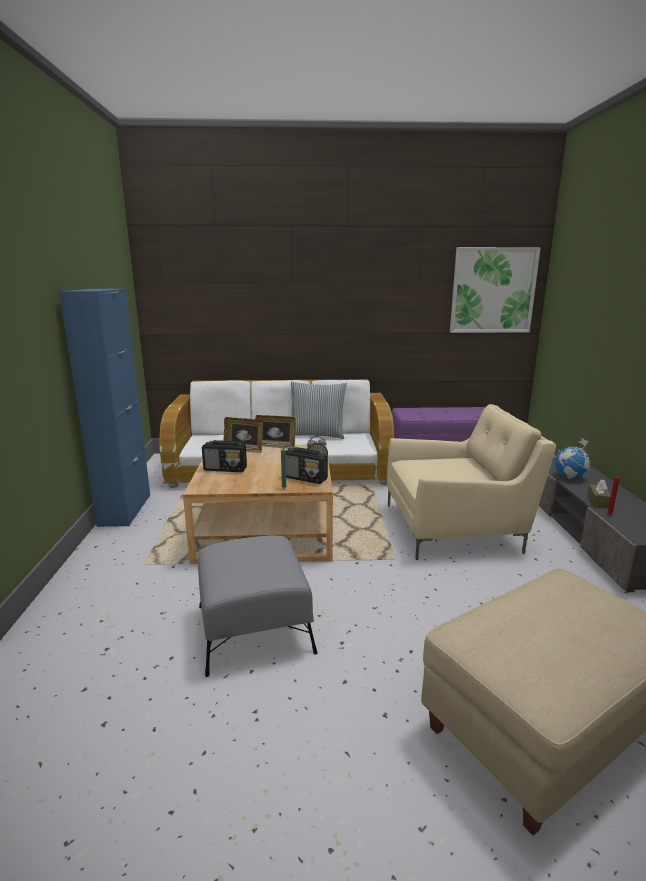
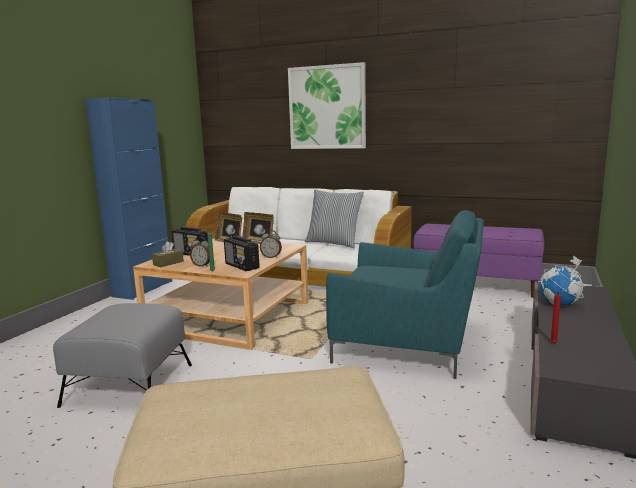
camera: 25 degrees right, 5 degrees down
(261, 483) = (202, 265): none -> alarm clock
(456, 527) = (409, 343): beige armchair -> turquoise armchair
(493, 290) = (541, 93): picture -> picture (327, 107)
(598, 501) = (558, 330): brown tissue box -> brown tissue box (168, 263)

